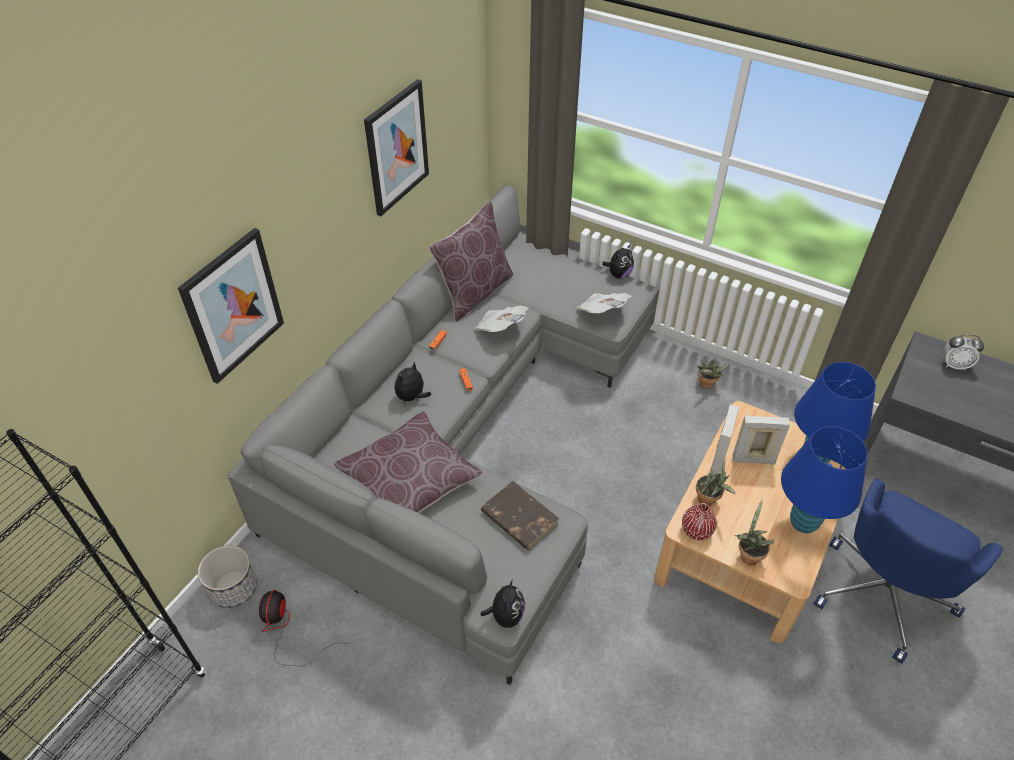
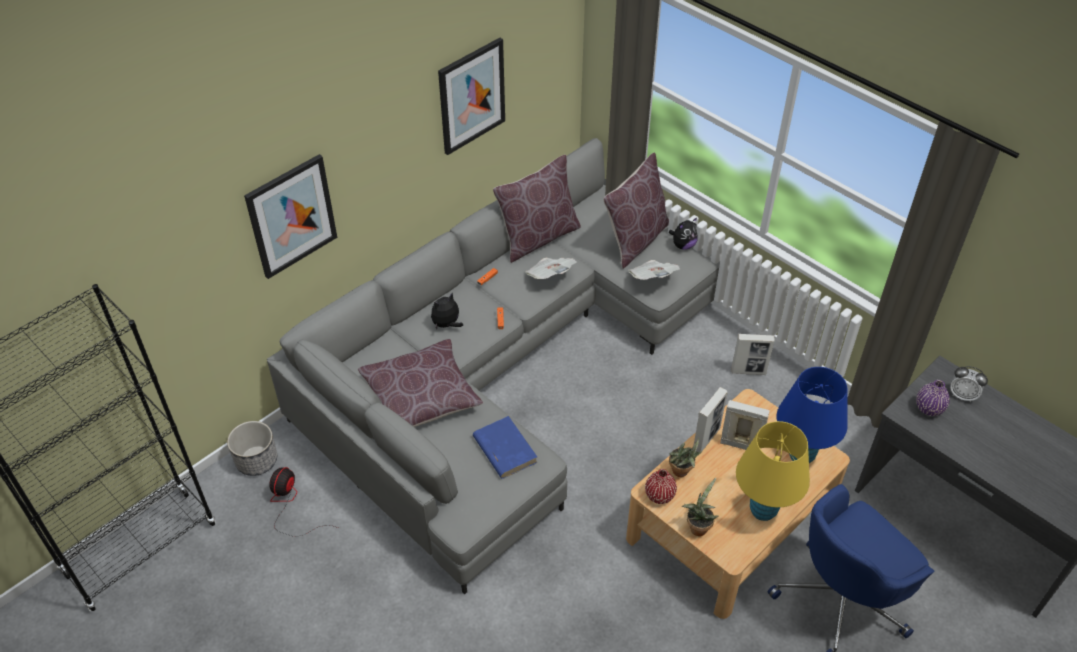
camera: 15 degrees right, 0 degrees up
(506, 616) = (464, 527): plush toy -> none
(519, 517) = (504, 449): brown book -> blue book
(571, 276) = (636, 239): none -> brown pillow
(706, 385) = (748, 371): potted plant -> picture frame
(803, 522) = (763, 510): blue table lamp -> yellow table lamp
(931, 384) = (929, 408): none -> purple vase

